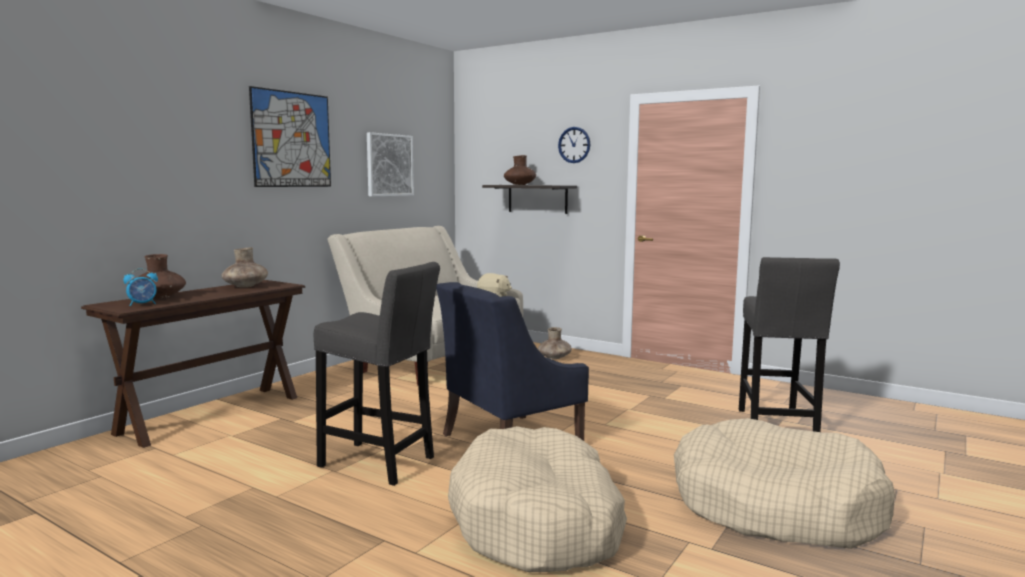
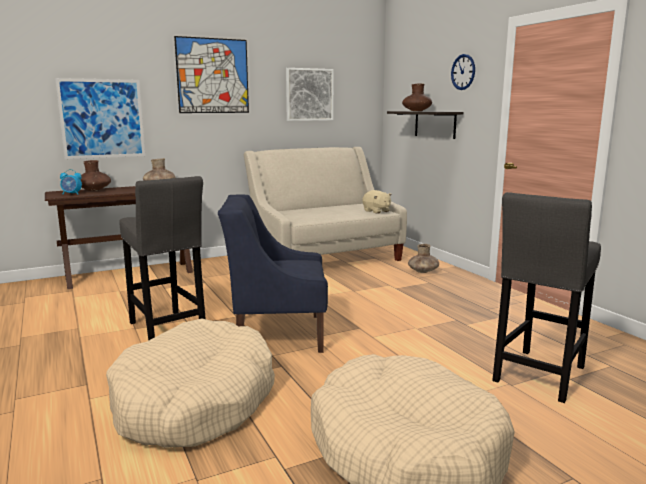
camera: 30 degrees right, 5 degrees up
(159, 195) = (102, 118): none -> picture

